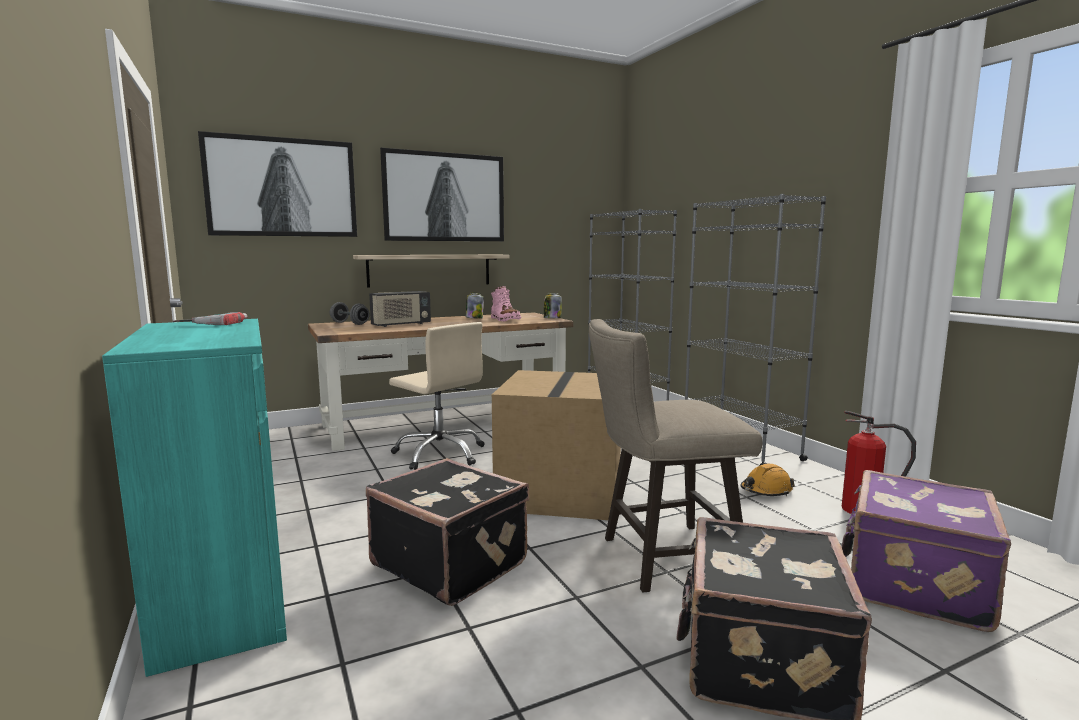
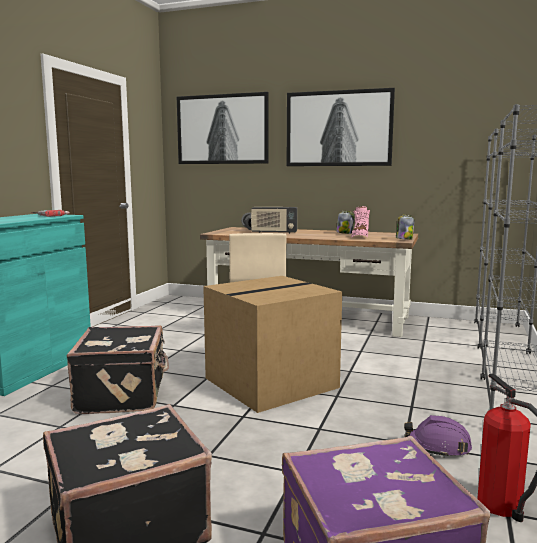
camera: 45 degrees right, 0 degrees up
(430, 270) = (323, 190): shelf -> none
(660, 559) = (225, 447): beige stool -> none
(766, 491) = (438, 446): orange hard hat -> purple hard hat

